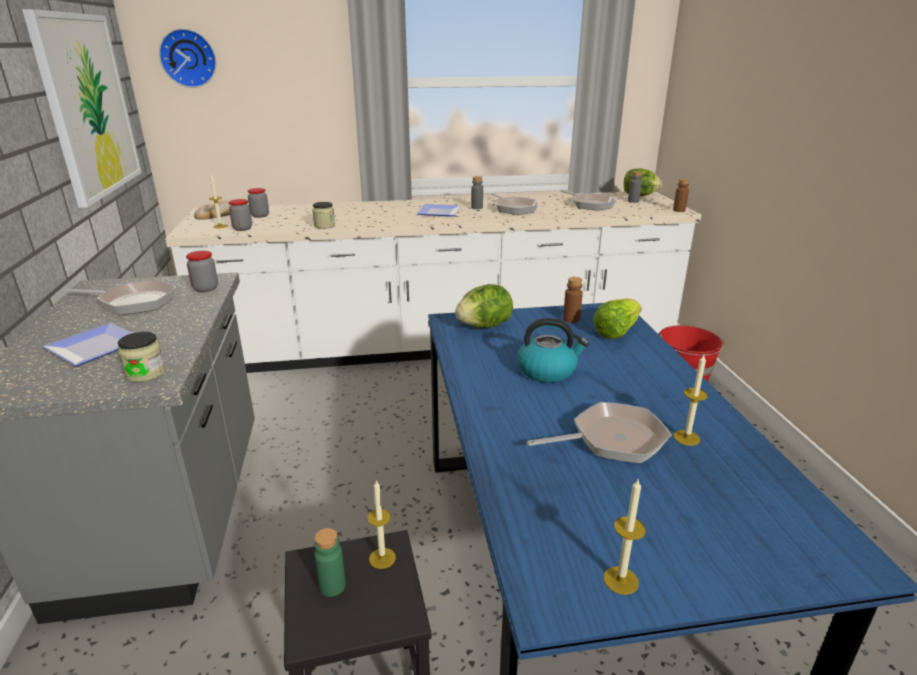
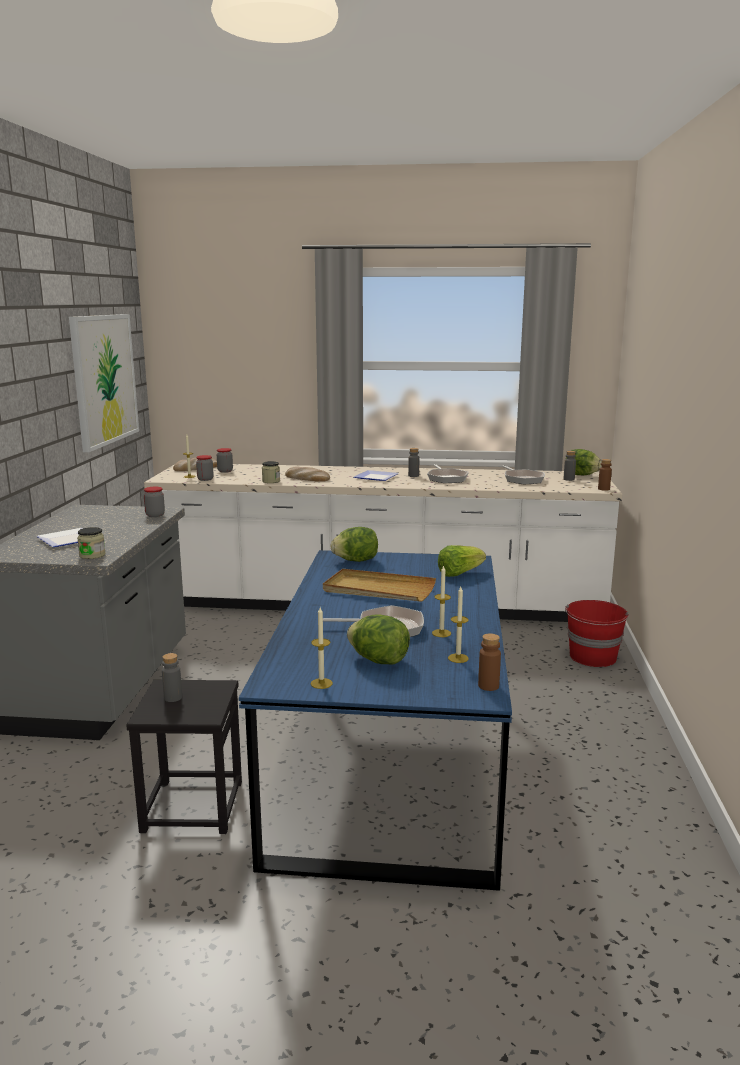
camera: 15 degrees right, 10 degrees down
(134, 302) = (103, 519): frying pan -> none
(189, 58) = (189, 343): wall clock -> none
(332, 586) = (173, 697): green bottle -> grey bottle
(363, 218) = (306, 478): none -> bread
(382, 558) = (212, 690): candle -> candle (458, 658)
(547, 370) = (378, 590): kettle -> beige tray
(571, 319) = (431, 563): brown bottle -> brown bottle (488, 686)
(656, 508) = (378, 660): none -> lettuce

